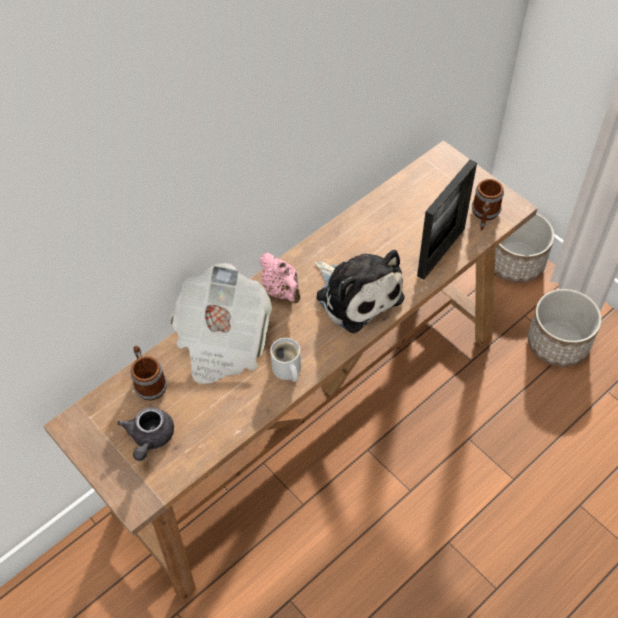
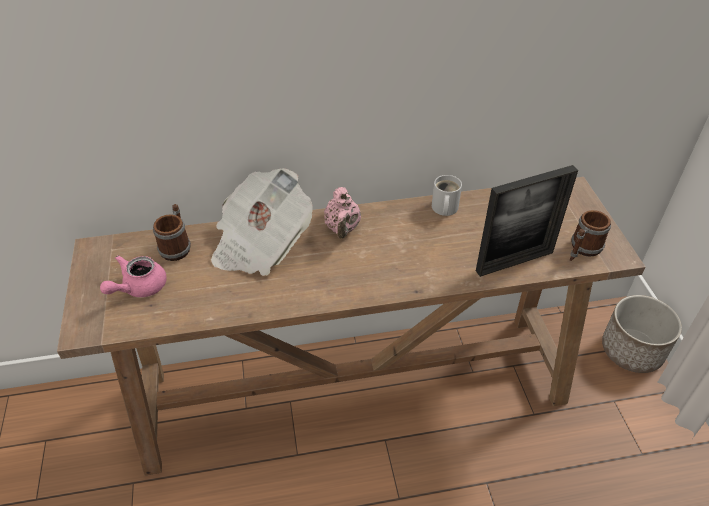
camera: 30 degrees right, 10 degrees down
(150, 438) = (139, 287): grey teapot -> pink teapot
(286, 370) = (293, 291): white mug -> white mug (443, 208)
(356, 294) = (406, 260): plush toy -> none
(557, 343) = (634, 442): planter -> none

